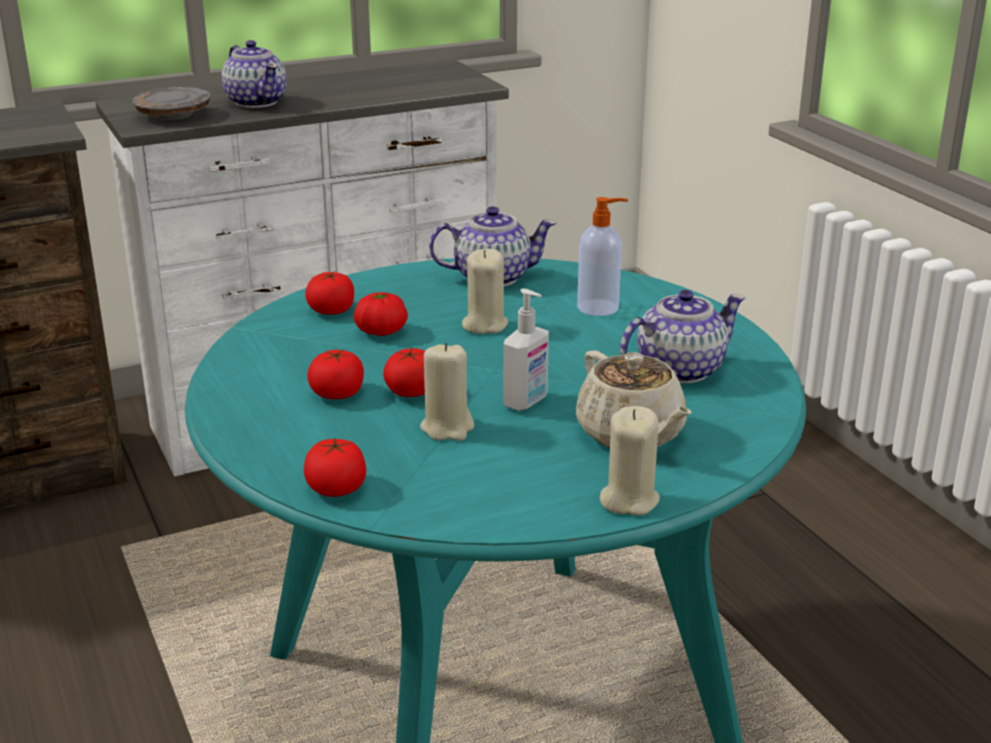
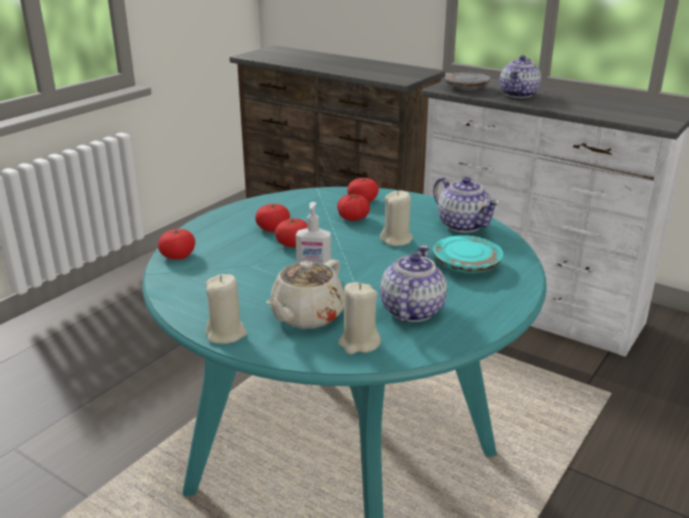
camera: 60 degrees right, 0 degrees up
(447, 427) = (263, 263): beige candle -> beige candle (359, 343)
(599, 308) = (467, 265): soap dispenser -> turquoise plate
(678, 369) = (411, 311): teapot -> teapot turned 105 degrees counterclockwise

